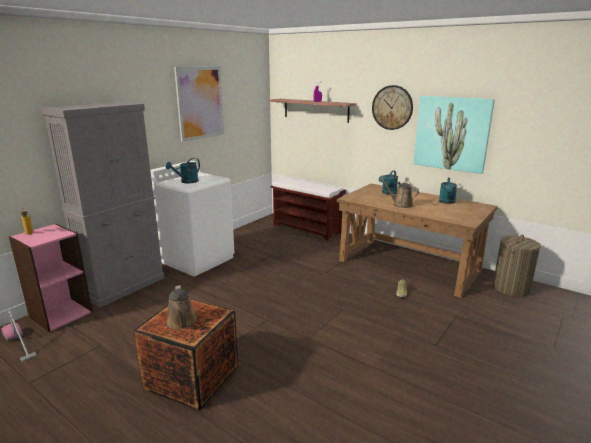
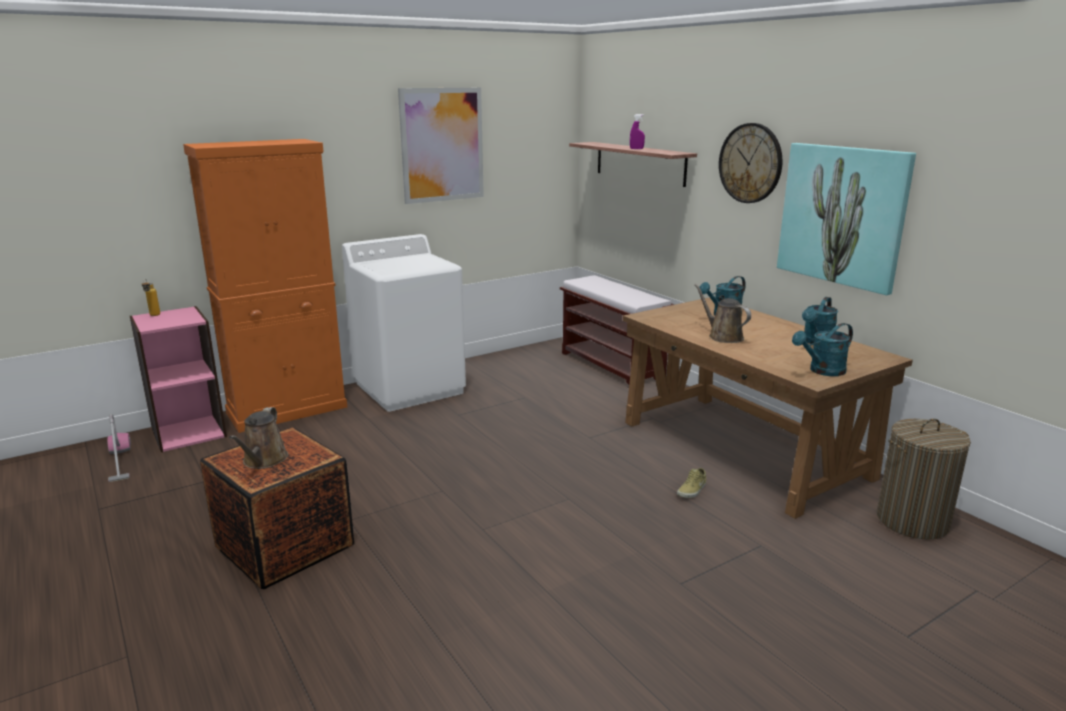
camera: 20 degrees right, 0 degrees up
(124, 286) = (287, 410): grey cabinet -> orange cabinet
(187, 182) = (393, 265): turquoise watering can -> turquoise watering can (822, 371)

